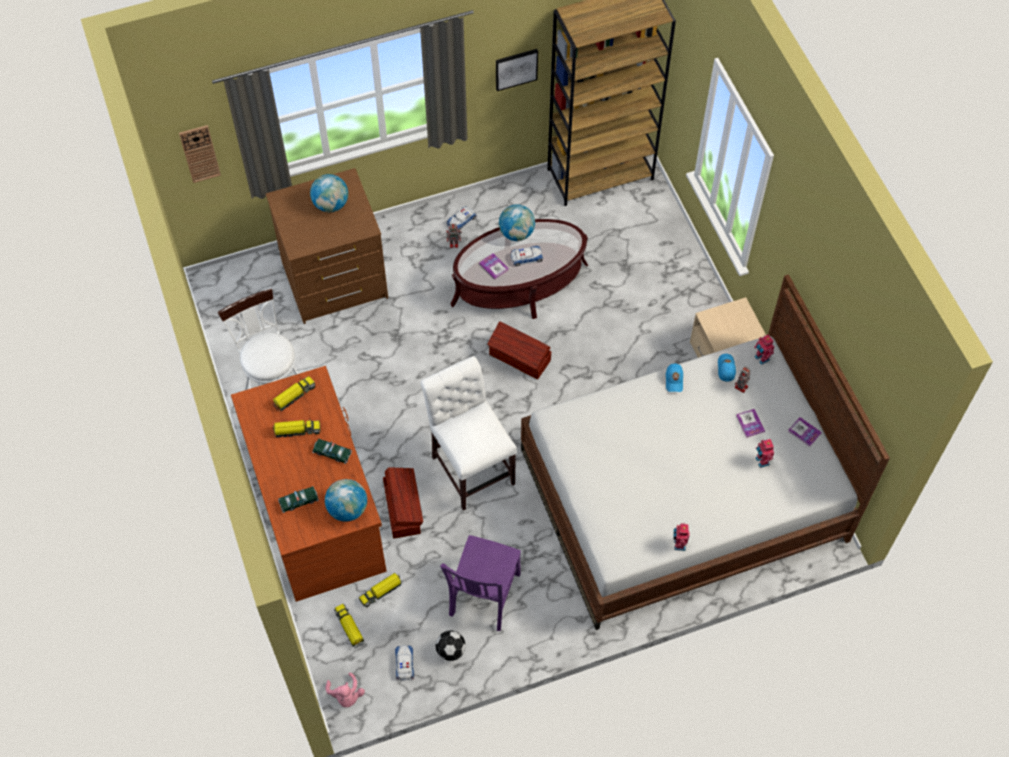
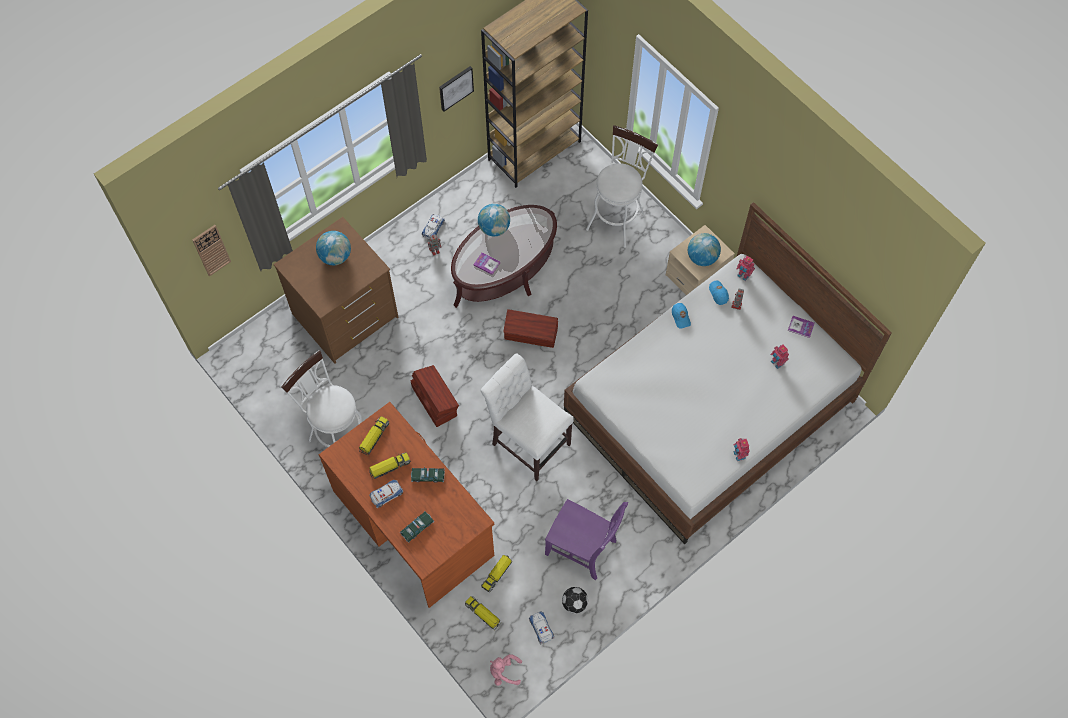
camera: 20 degrees left, 5 degrees up
(346, 695) = (504, 672): pink plush toy -> pink plush toy turned 135 degrees clockwise
(347, 509) = (461, 520): globe -> globe (702, 257)
(403, 508) = (486, 497): brown storage box -> brown storage box (435, 400)
(483, 596) = (583, 548): purple chair -> purple chair turned 60 degrees counterclockwise
(526, 257) = (511, 247): toy car -> toy car (386, 494)
(661, 268) = (617, 218): none -> white stool
(750, 423) = (755, 334): book -> none

